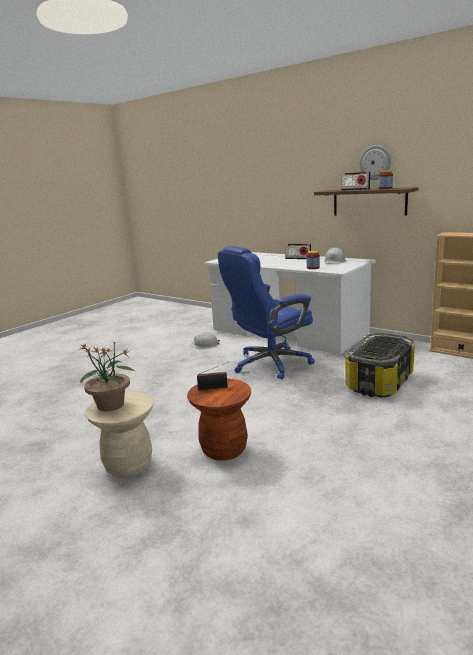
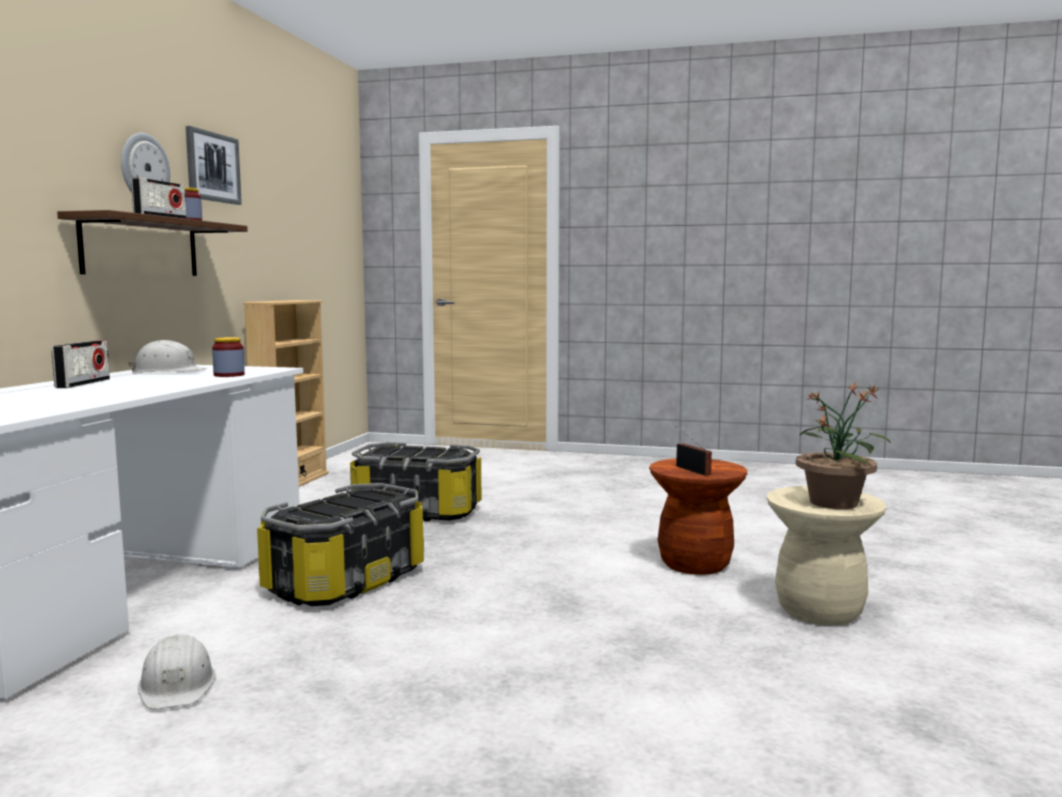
camera: 115 degrees left, 10 degrees down
(270, 364) = (346, 581): blue office chair -> storage box
(431, 150) = (212, 167): none -> picture

